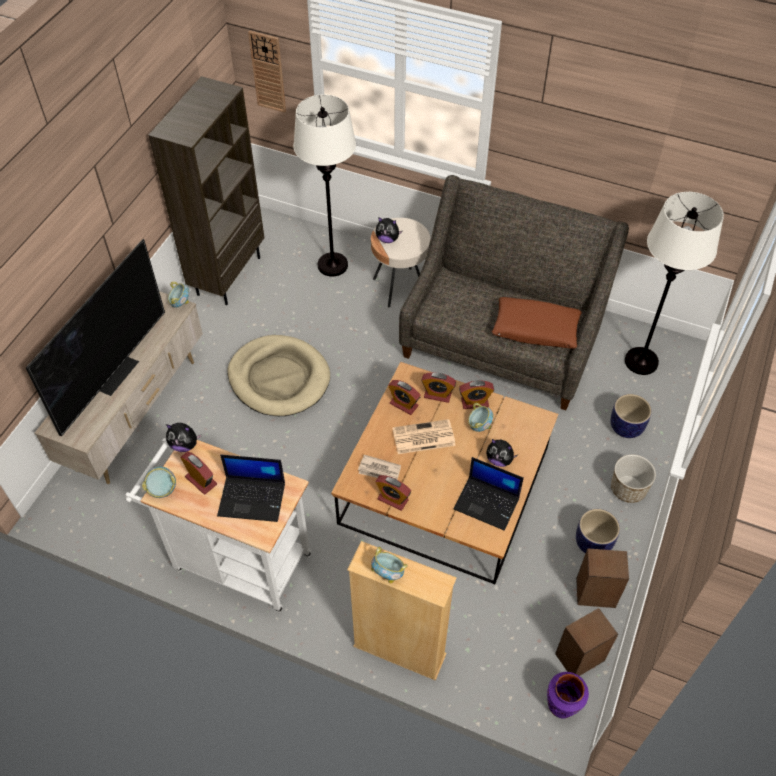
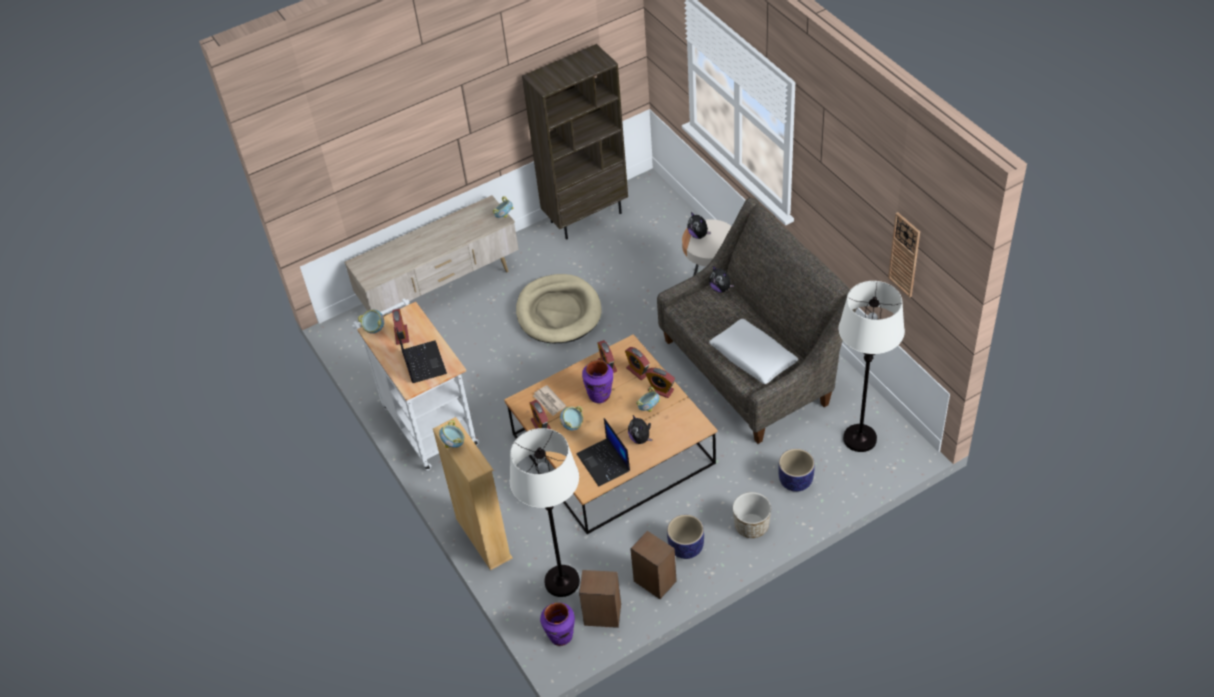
camera: 40 degrees right, 5 degrees down
(114, 373) = (422, 245): television -> none
(184, 445) = (410, 308): plush toy -> plush toy (720, 288)
(253, 498) = (423, 362): laptop -> laptop turned 150 degrees counterclockwise
(268, 72) = (664, 58): wall clock -> wall clock (904, 255)
(332, 265) = (672, 244): white floor lamp -> white floor lamp (561, 581)
(423, 437) = (599, 395): newspaper -> purple vase
(424, 482) = (572, 425): none -> bowl
(535, 329) = (753, 357): brown pillow -> white pillow

